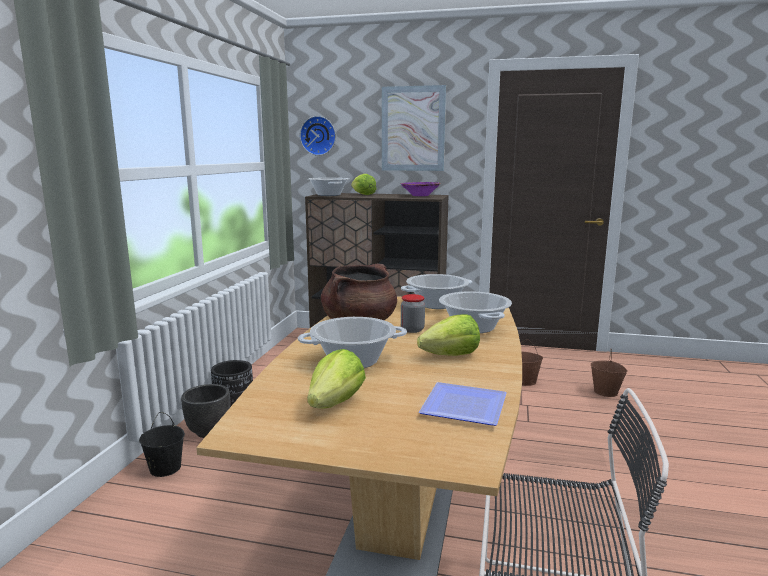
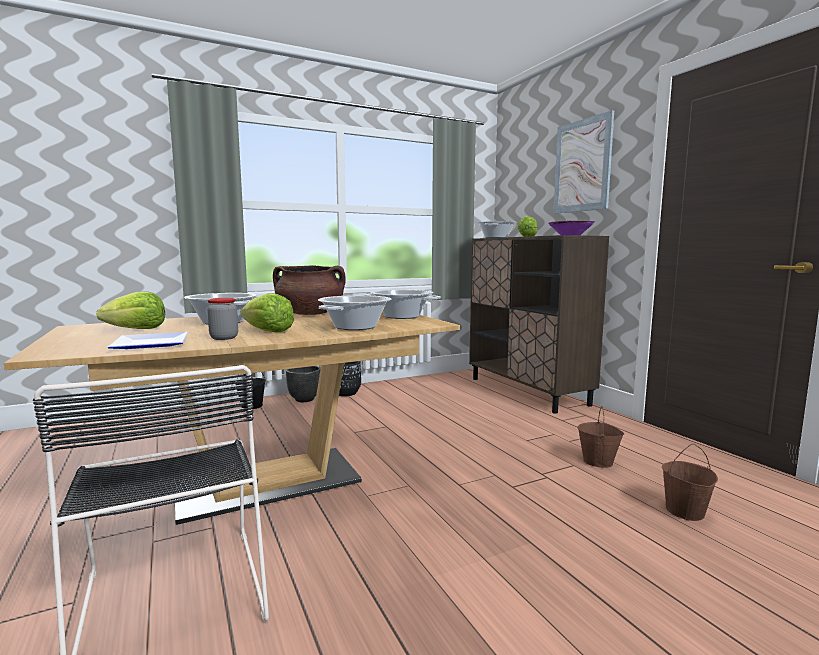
camera: 50 degrees right, 5 degrees down
(318, 136) = (512, 185): wall clock -> none
(412, 330) = (317, 321): jar -> jar (224, 338)

